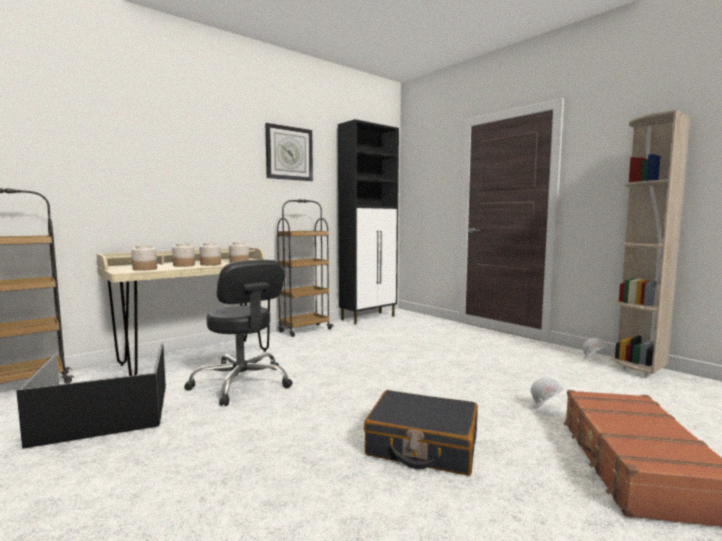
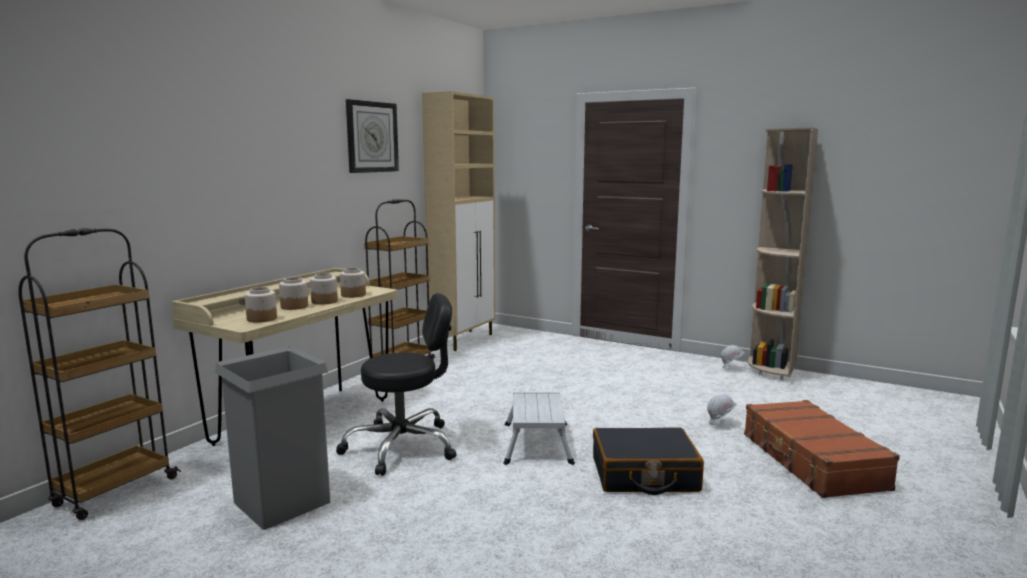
camera: 20 degrees left, 5 degrees up
(107, 412) = (282, 502): black storage box -> grey trash can
(243, 385) = (407, 446): black office chair -> black office chair turned 45 degrees counterclockwise
(348, 399) = (537, 442): none -> white step ladder
(369, 318) = (463, 340): black cabinet -> beige cabinet

